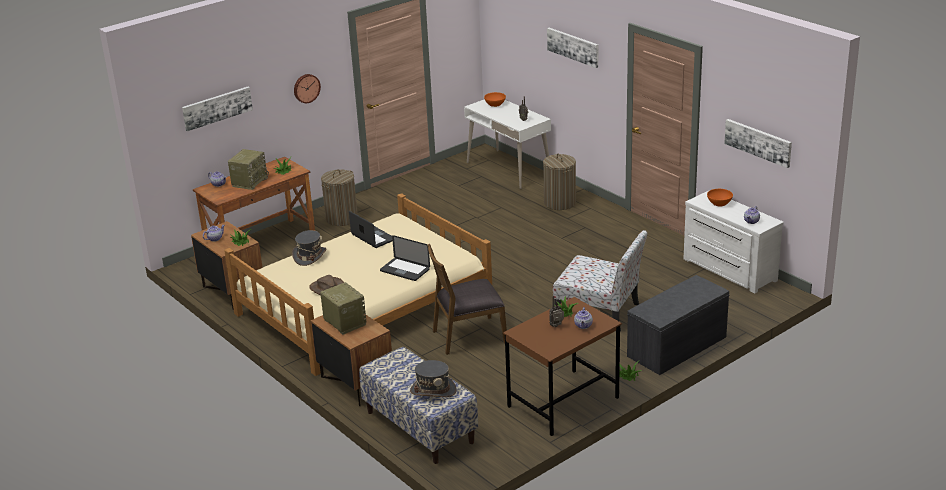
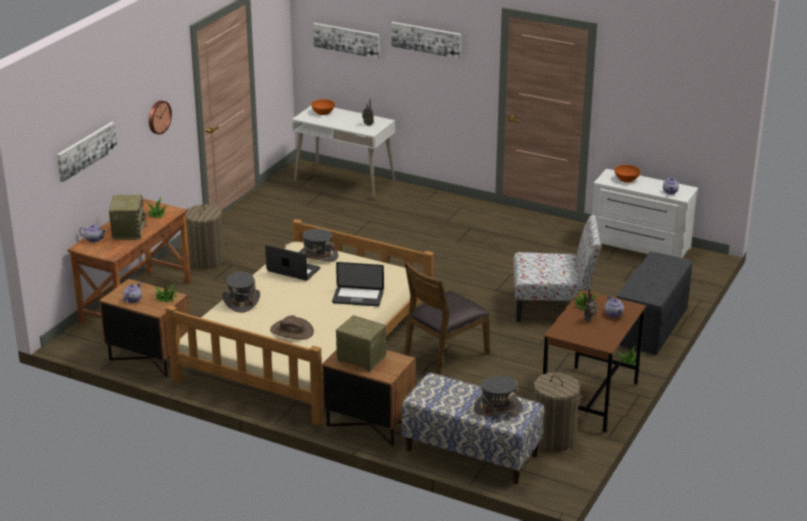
camera: 25 degrees left, 0 degrees up
(403, 228) = (317, 256): none -> grey hat
(560, 203) = (426, 207): laundry basket -> laundry basket (553, 439)
(758, 142) = (667, 112): picture -> picture (347, 40)

